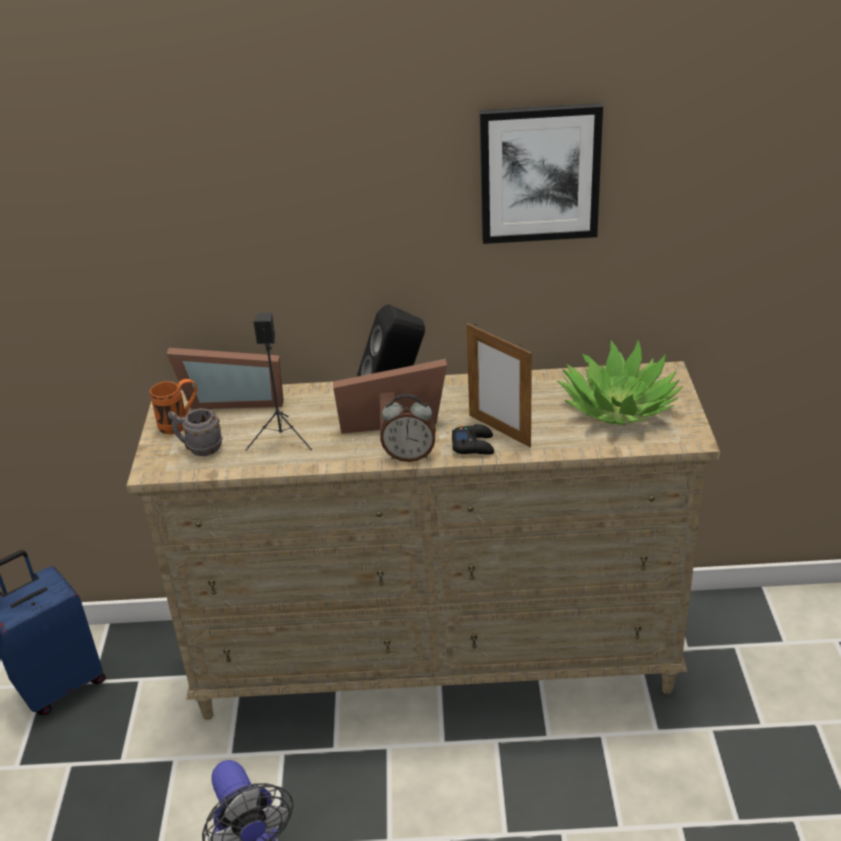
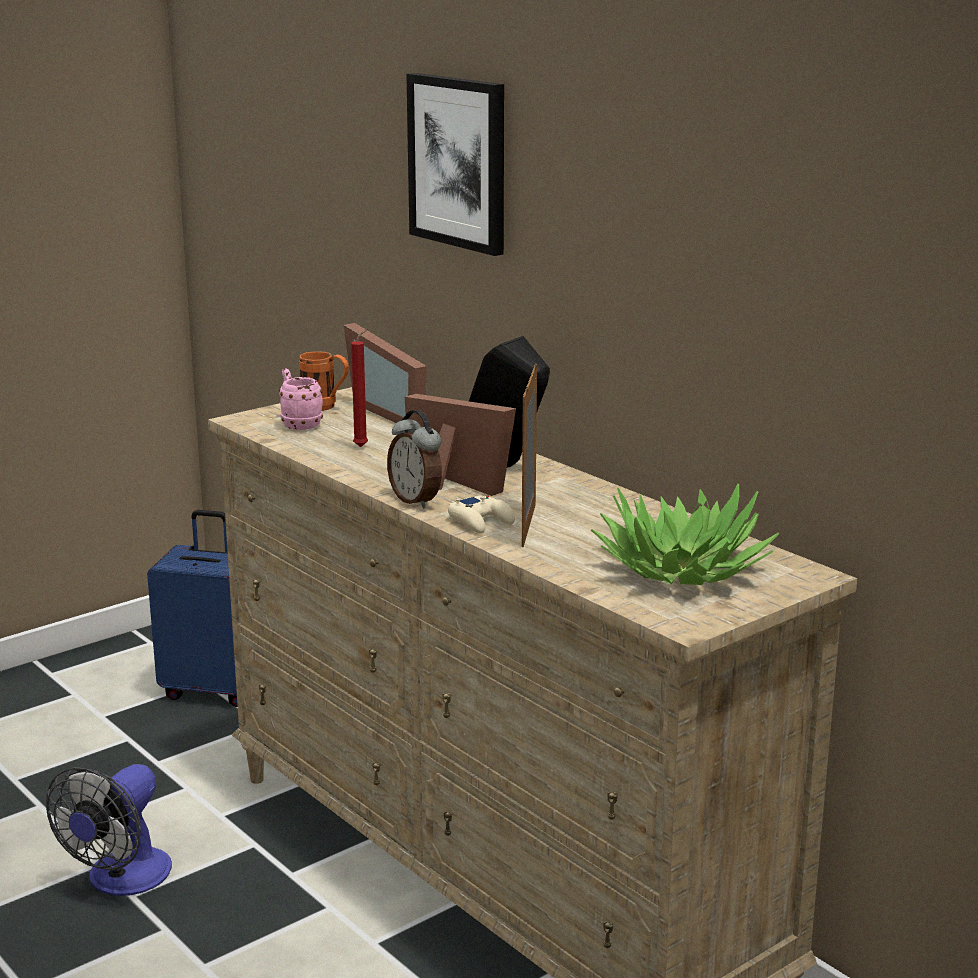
camera: 50 degrees right, 15 degrees down
(199, 448) = (298, 424): grey mug -> pink mug
(282, 438) = (362, 446): black speaker -> red candle
(473, 445) = (481, 521): black game controller -> beige game controller
(539, 173) = (711, 211): picture -> picture (459, 162)

